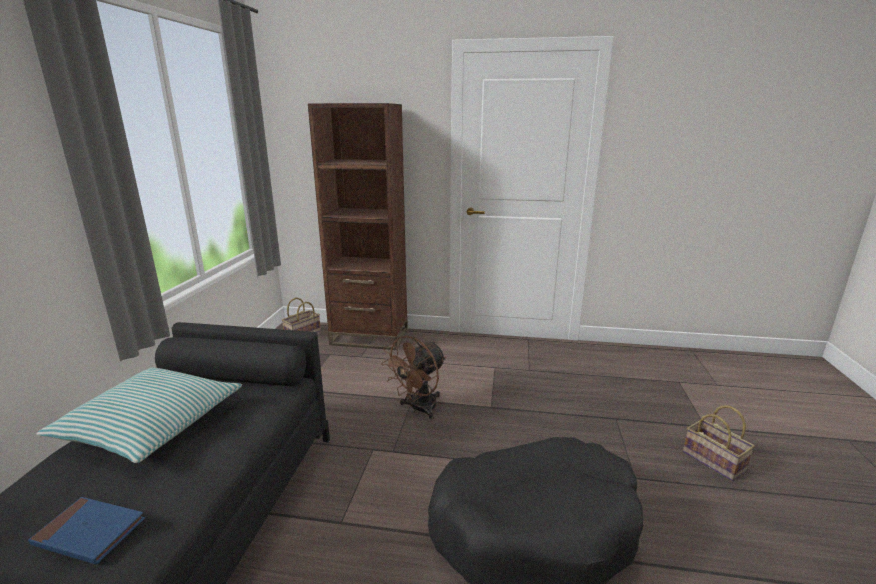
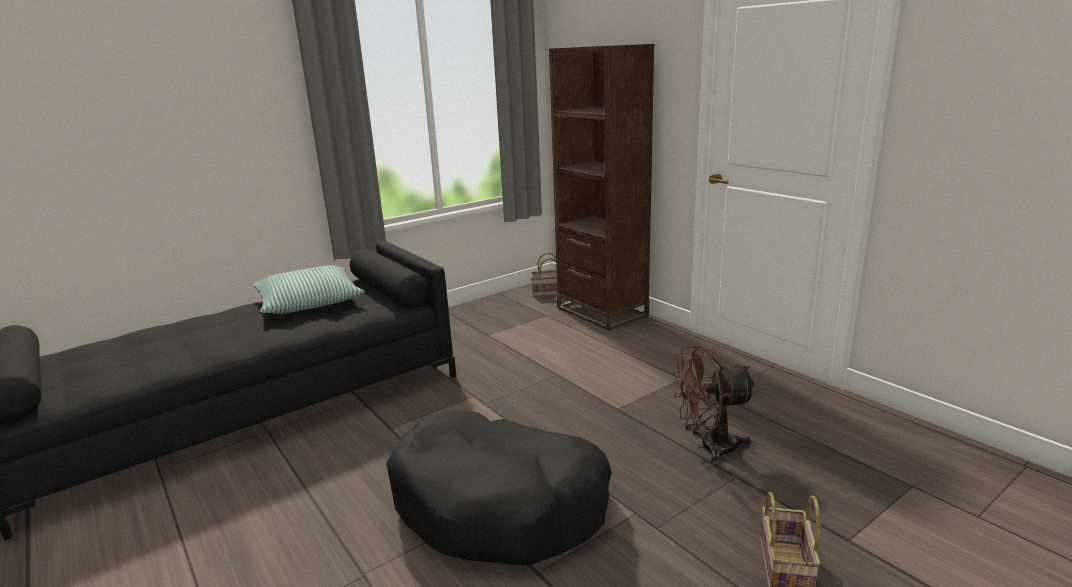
camera: 45 degrees right, 0 degrees up
(90, 533) = (215, 338): blue book -> none
(418, 409) = (550, 383): brown fan -> brown fan (708, 447)

